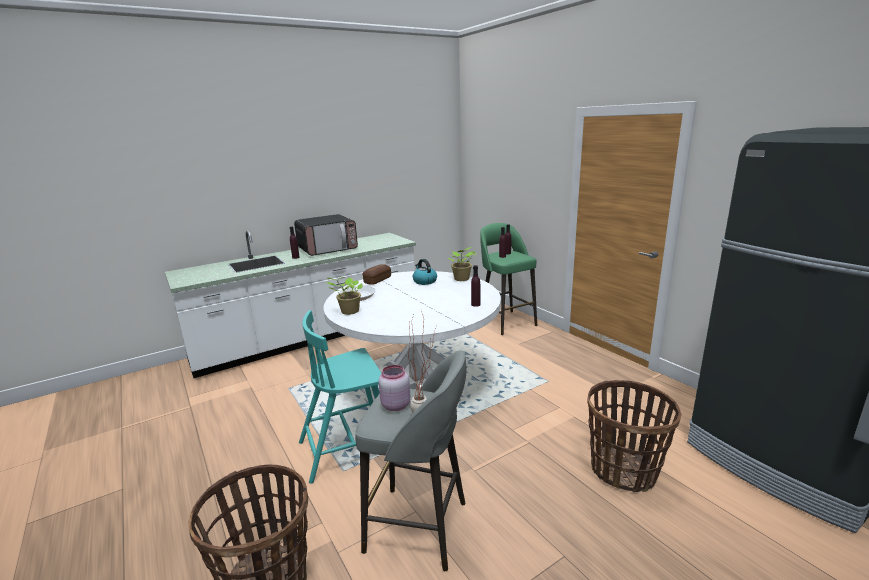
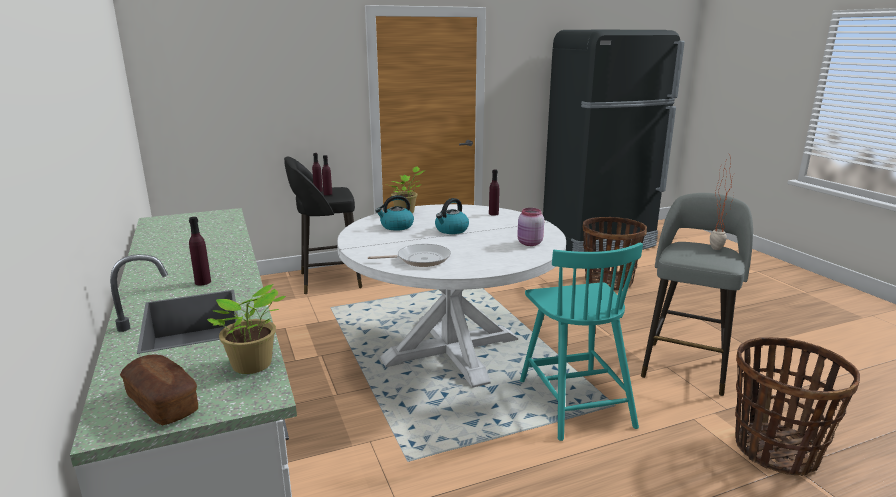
camera: 80 degrees left, 0 degrees up
(328, 249) = (181, 258): microwave -> none
(348, 312) = (483, 264): potted plant -> potted plant (253, 366)
(377, 280) = (364, 247): bread -> bread (162, 403)
(394, 405) = (701, 255): pink jar -> pink jar (529, 243)
(422, 296) = (451, 230): none -> kettle
(506, 322) = (328, 280): green stool -> black stool

